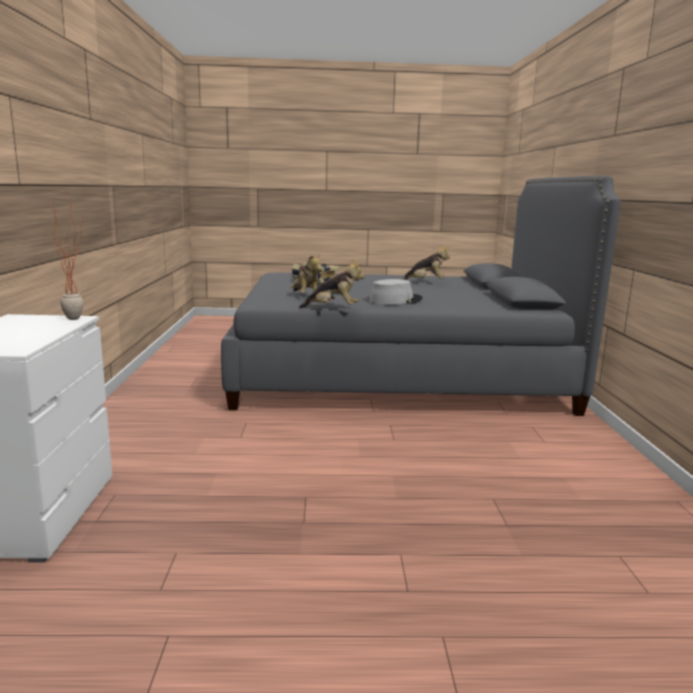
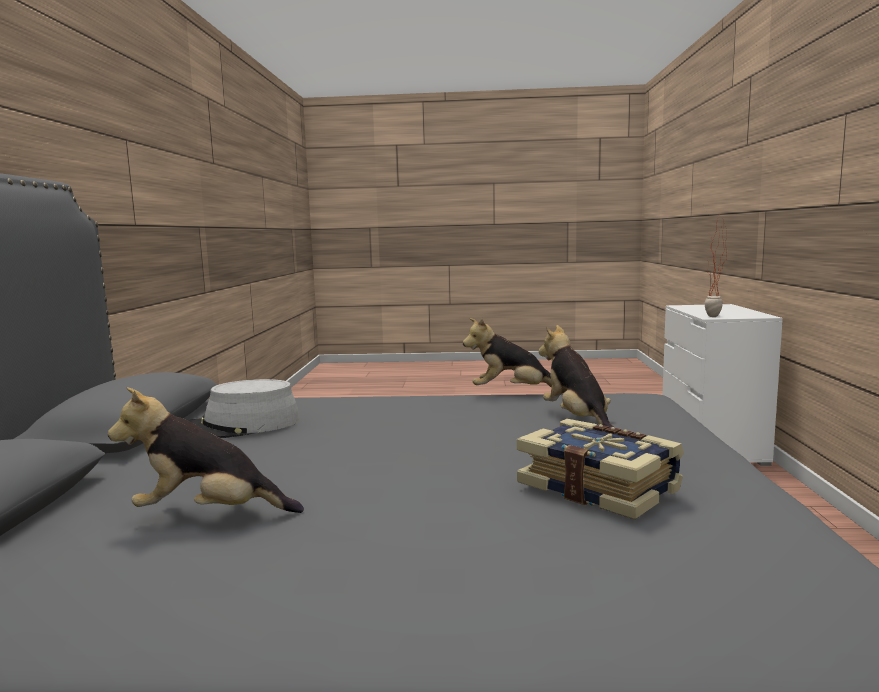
camera: 175 degrees left, 5 degrees down
(395, 300) = (396, 413): grey hat -> grey hat (242, 425)

